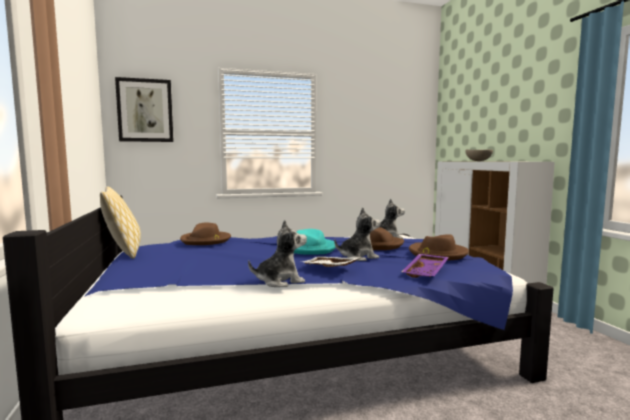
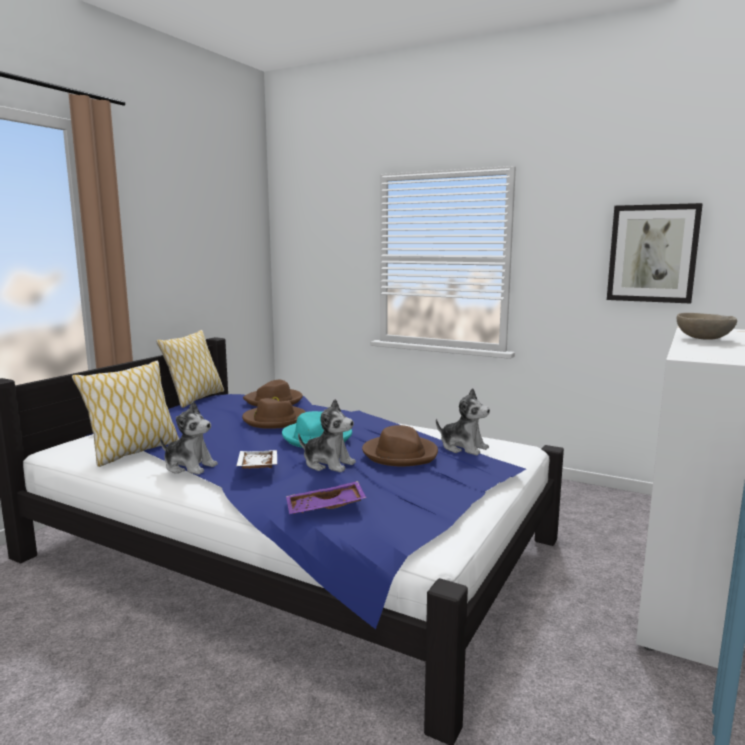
camera: 45 degrees right, 5 degrees up
(145, 110) = (306, 235): picture -> picture (652, 253)
(189, 291) = (133, 452): none -> pillow
(437, 254) = (420, 490): brown hat -> brown hat (274, 420)

